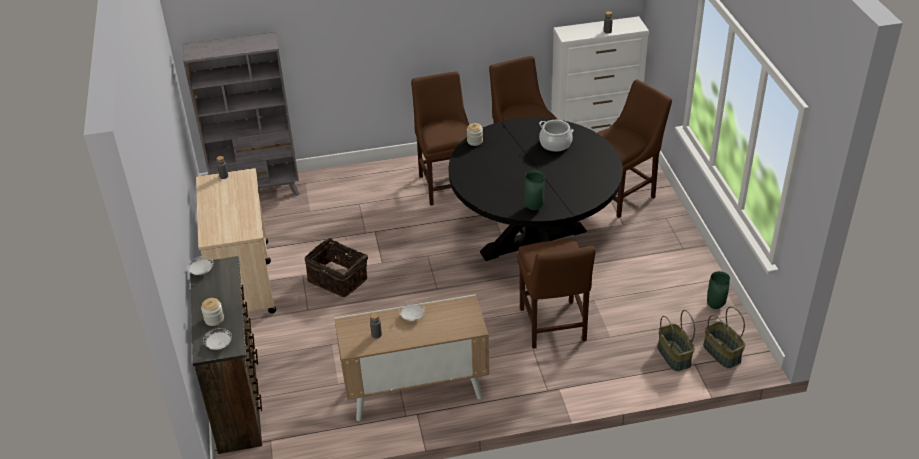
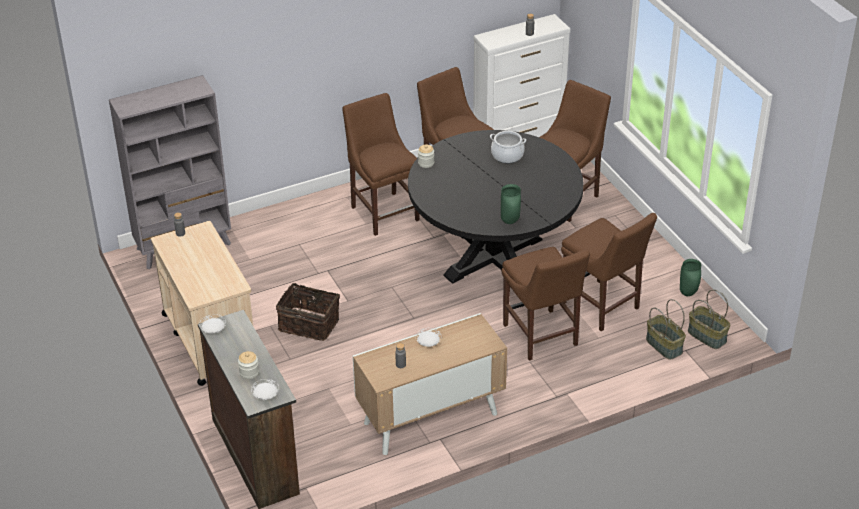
camera: 15 degrees left, 0 degrees up
(624, 307) = (602, 307): none -> brown chair

